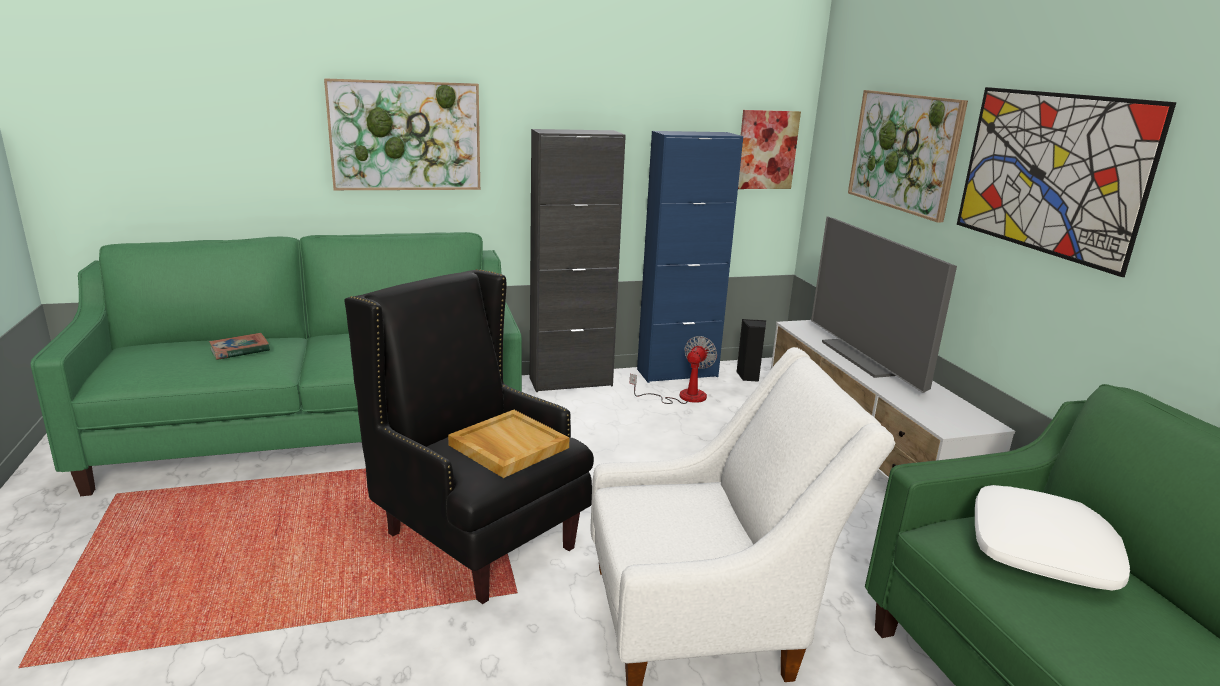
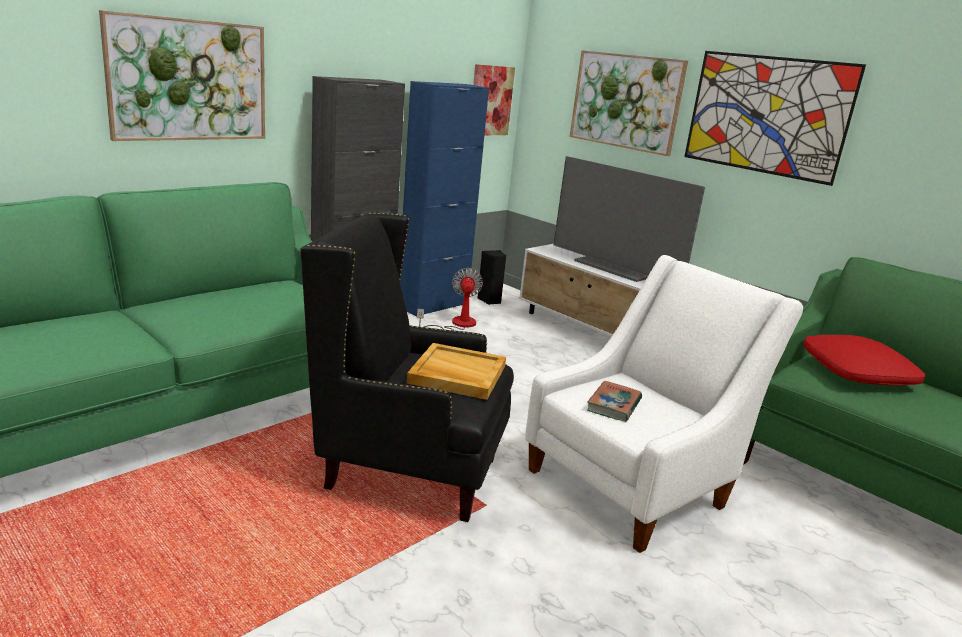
camera: 30 degrees left, 0 degrees up
(239, 350) = (72, 330): book -> book (614, 405)
(1042, 552) = (857, 372): white pillow -> red pillow

